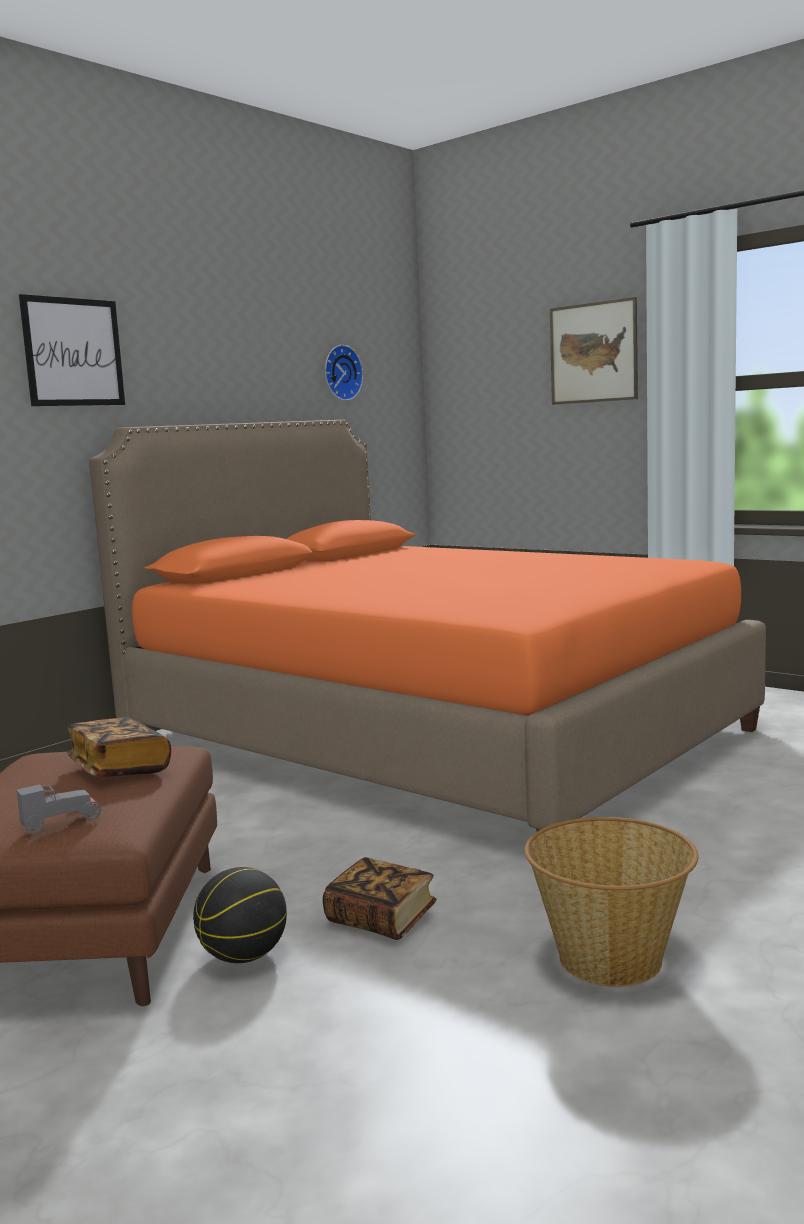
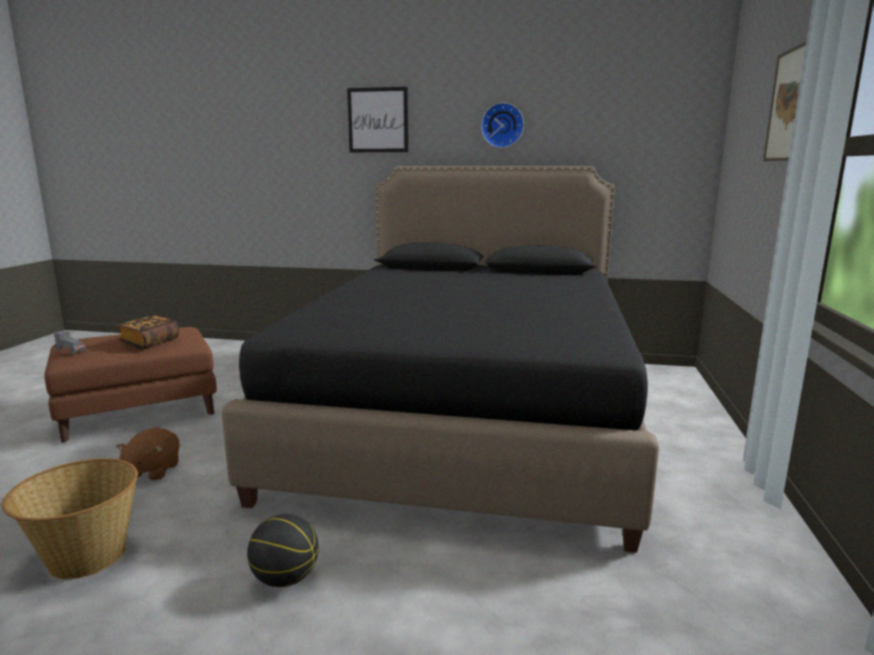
camera: 60 degrees right, 5 degrees up
(244, 956) = (110, 449): basketball -> basketball (285, 579)
(340, 373) = (610, 127): wall clock -> wall clock (502, 125)
(381, 919) = (152, 471): book -> brown plush toy
(431, 737) = (466, 415): orange bed -> black bed

